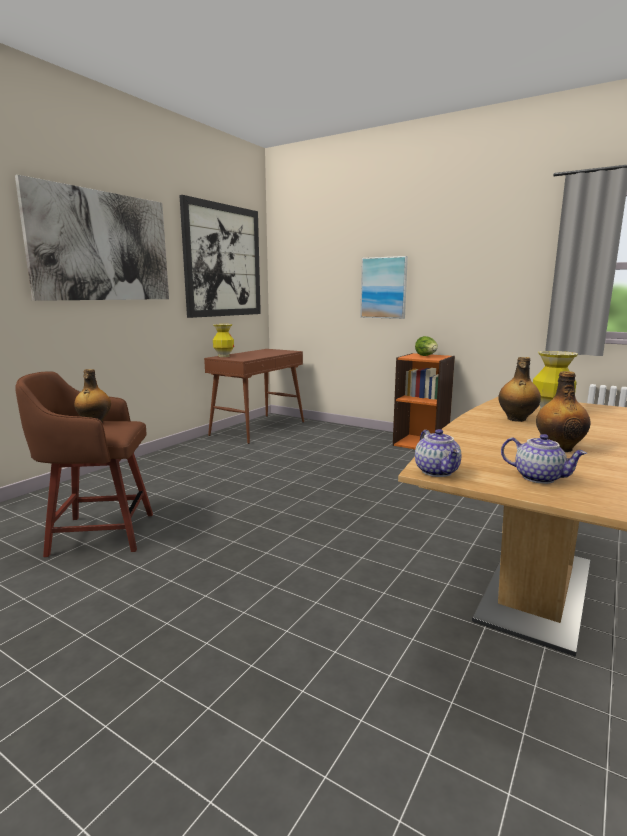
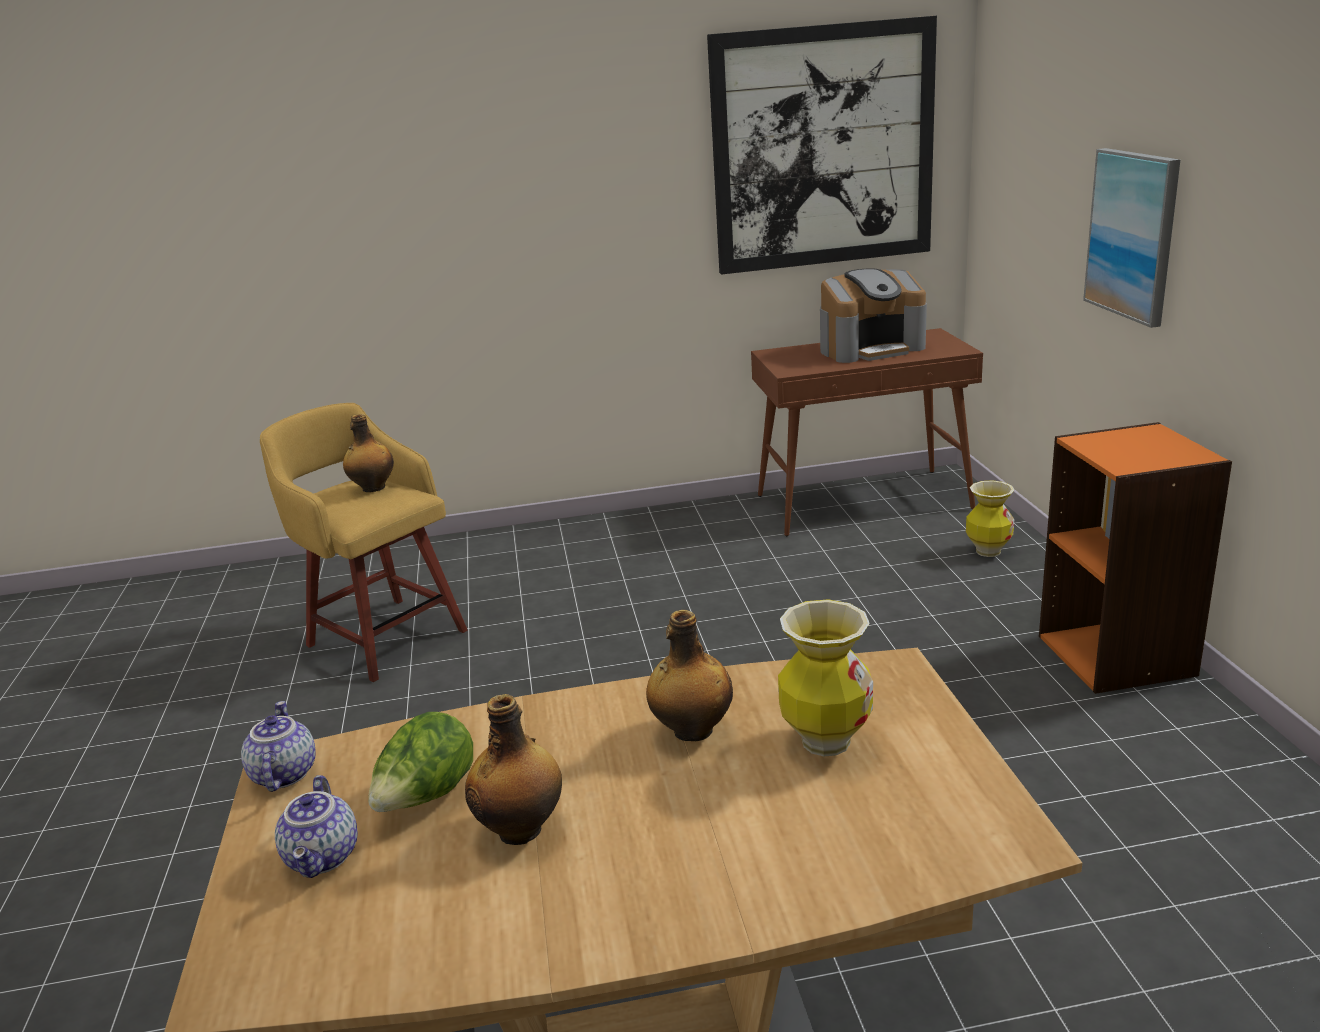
camera: 50 degrees right, 10 degrees up
(98, 533) = (384, 636): brown stool -> yellow stool
(102, 246) = (535, 167): picture -> none
(223, 356) = (790, 351): vase -> vase (988, 551)
(256, 353) = (871, 348): none -> coffee machine
(426, 356) = (1144, 447): lettuce -> lettuce (427, 798)
(438, 472) = (282, 774): teapot -> teapot turned 135 degrees clockwise

